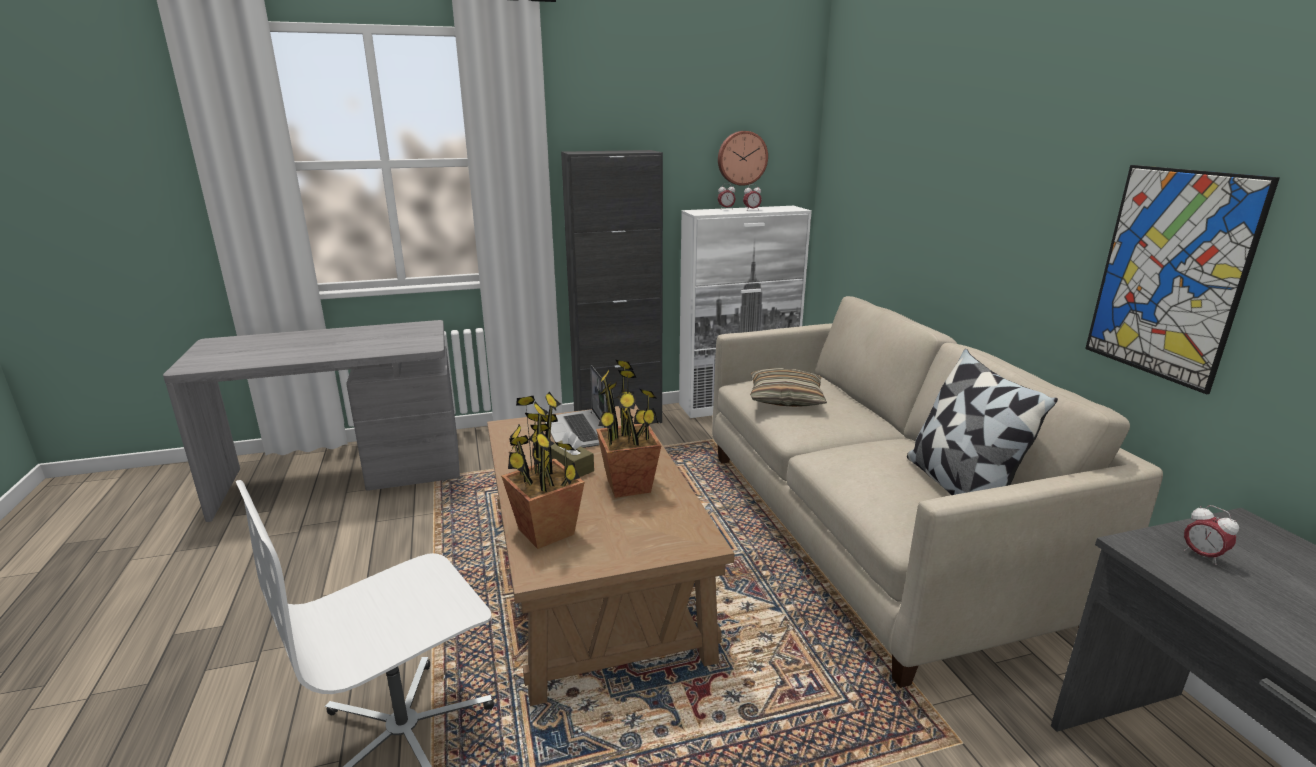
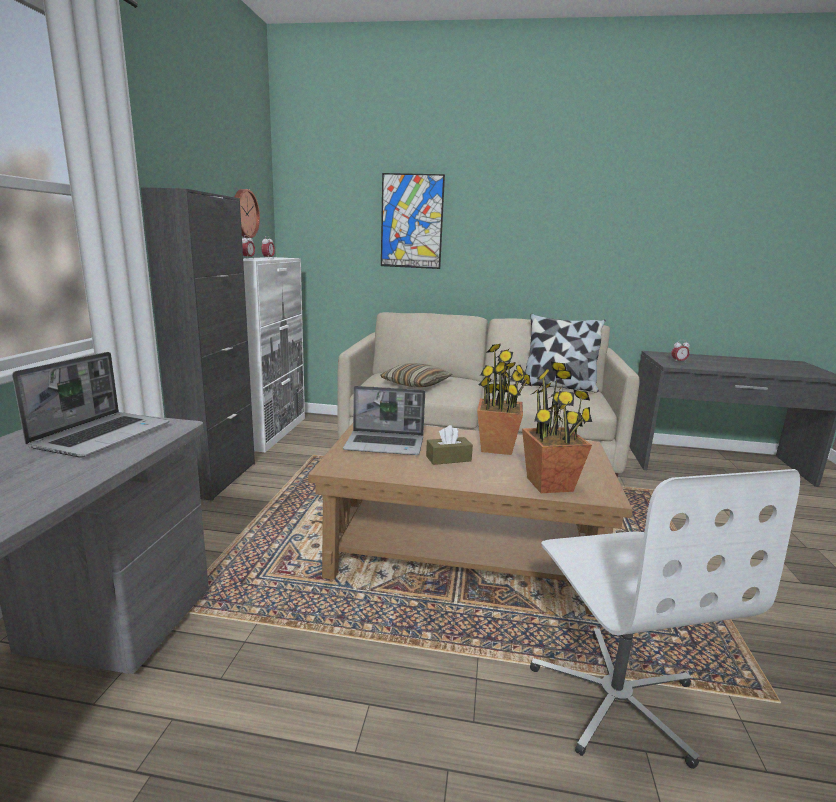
camera: 65 degrees left, 5 degrees down
(397, 339) = (103, 435): none -> laptop
(1170, 275) = (592, 261): picture -> picture (411, 221)

